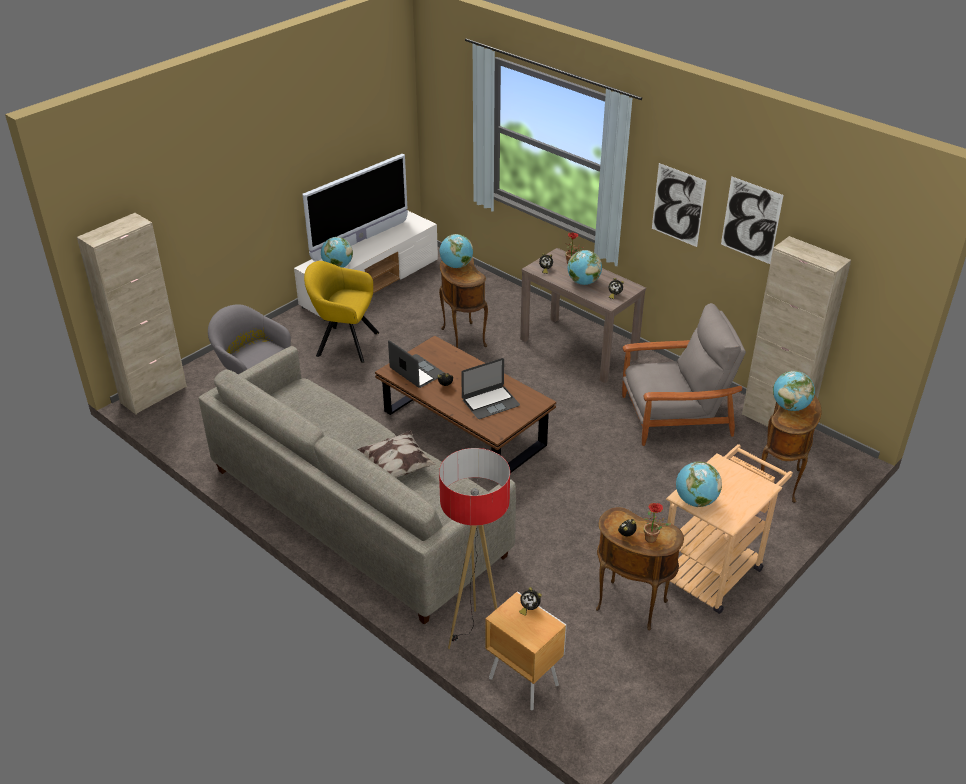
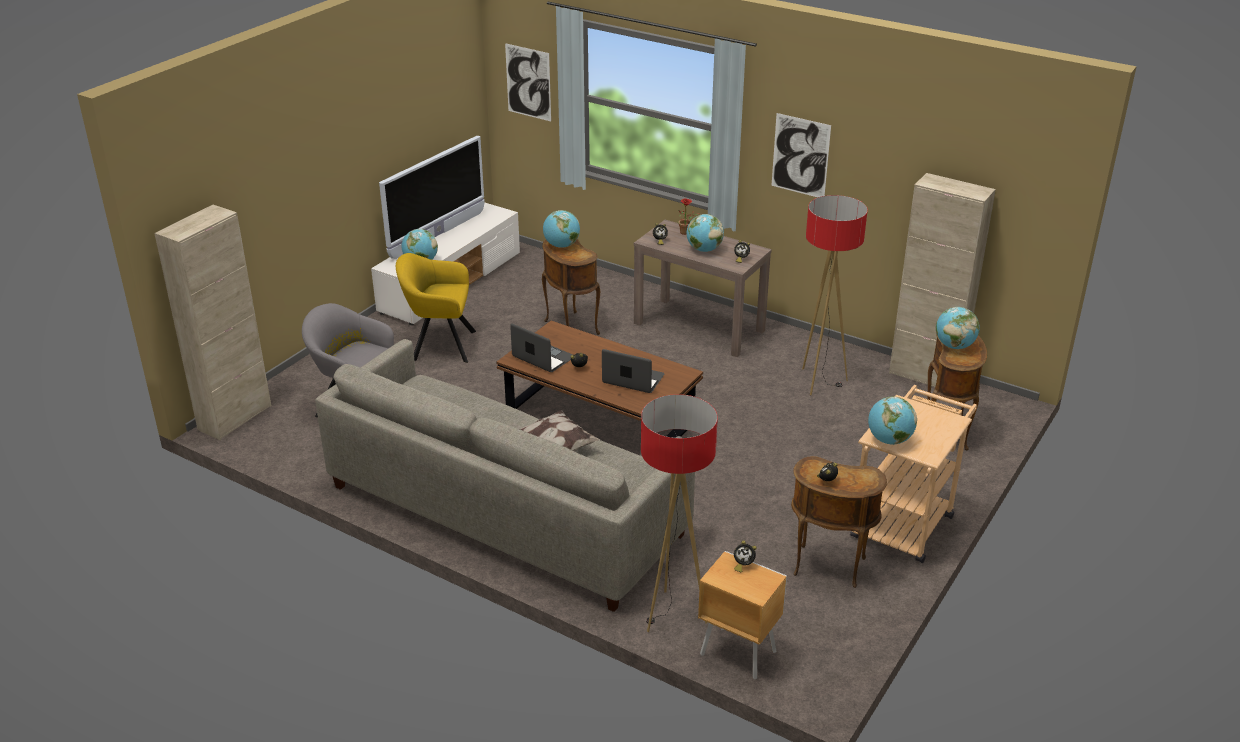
camera: 10 degrees left, 5 degrees down
(490, 402) = (633, 379): laptop -> laptop turned 120 degrees counterclockwise
(653, 539) = (855, 482): potted plant -> none
(675, 416) = (820, 381): grey armchair -> floor lamp
(751, 220) = (883, 162): picture -> picture (528, 82)

